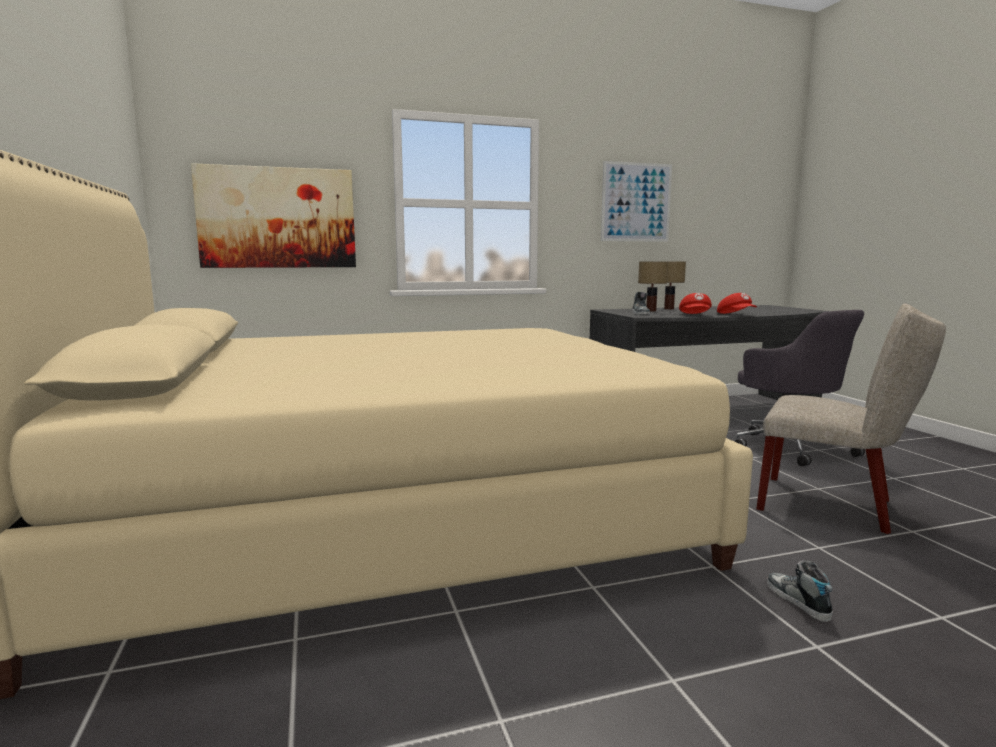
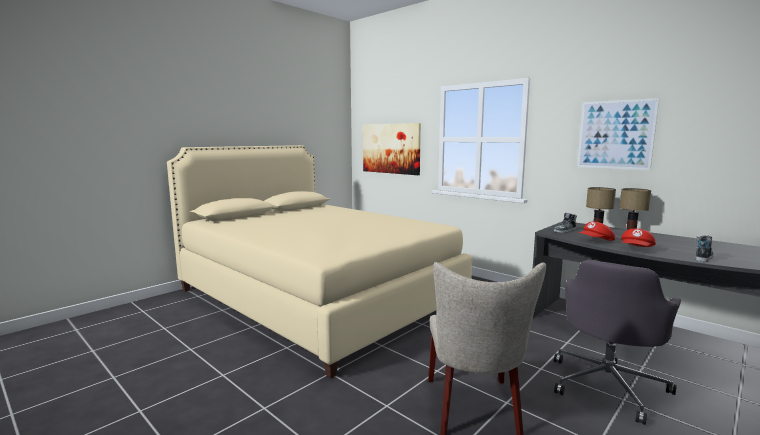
camera: 60 degrees right, 0 degrees up
(797, 601) = (307, 400): shoe -> shoe (703, 257)

